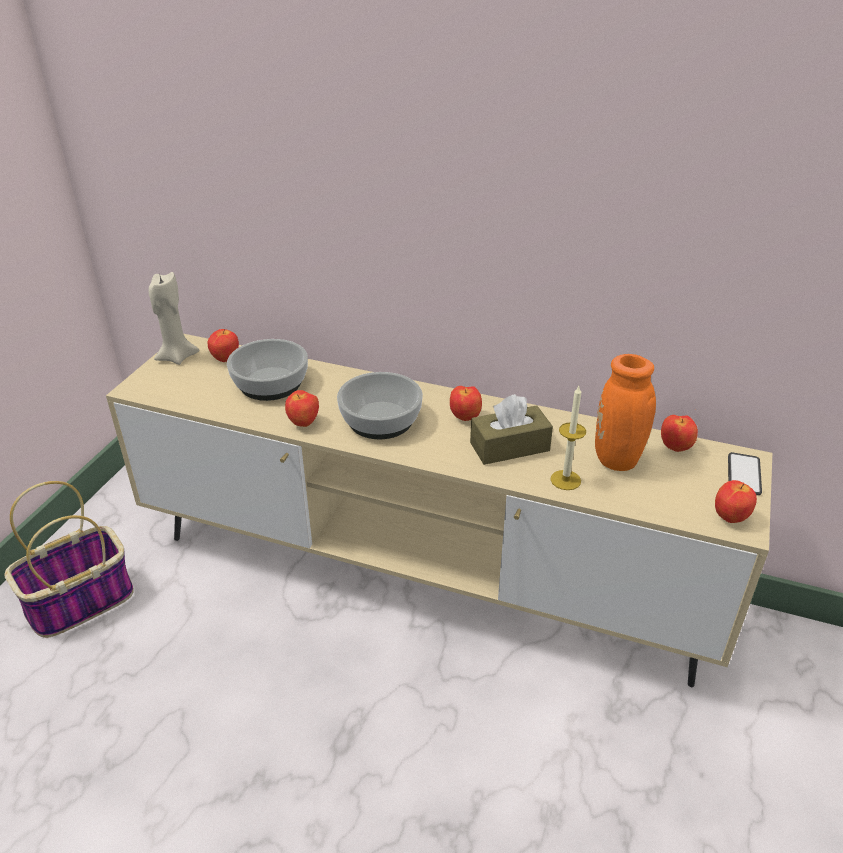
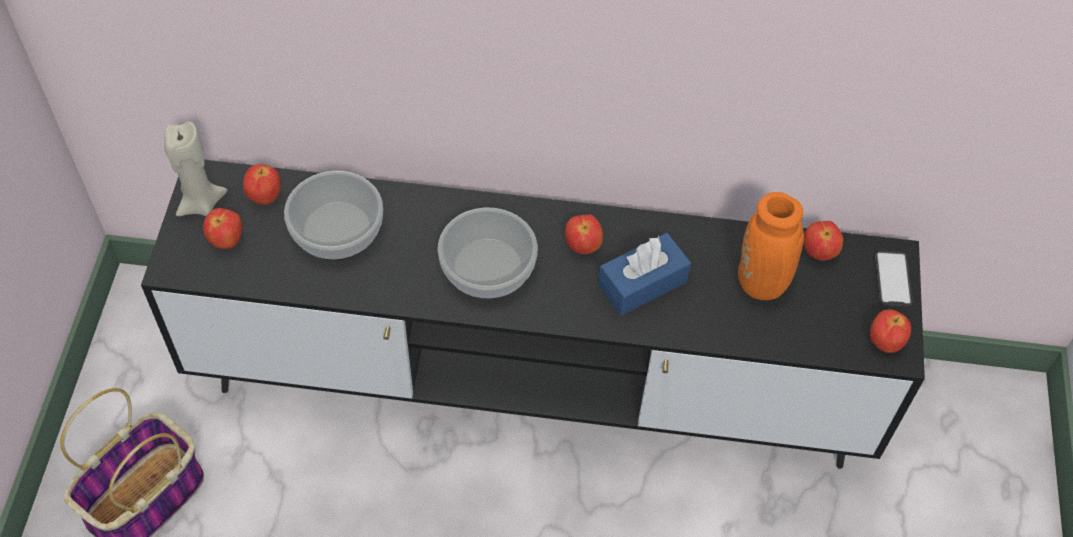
camera: 15 degrees left, 20 degrees up
(304, 423) = (401, 289): apple -> apple (227, 241)
(422, 574) = (531, 384): beige tv stand -> black tv stand
(509, 447) = (642, 283): brown tissue box -> blue tissue box
(565, 480) = (712, 322): candle -> none

